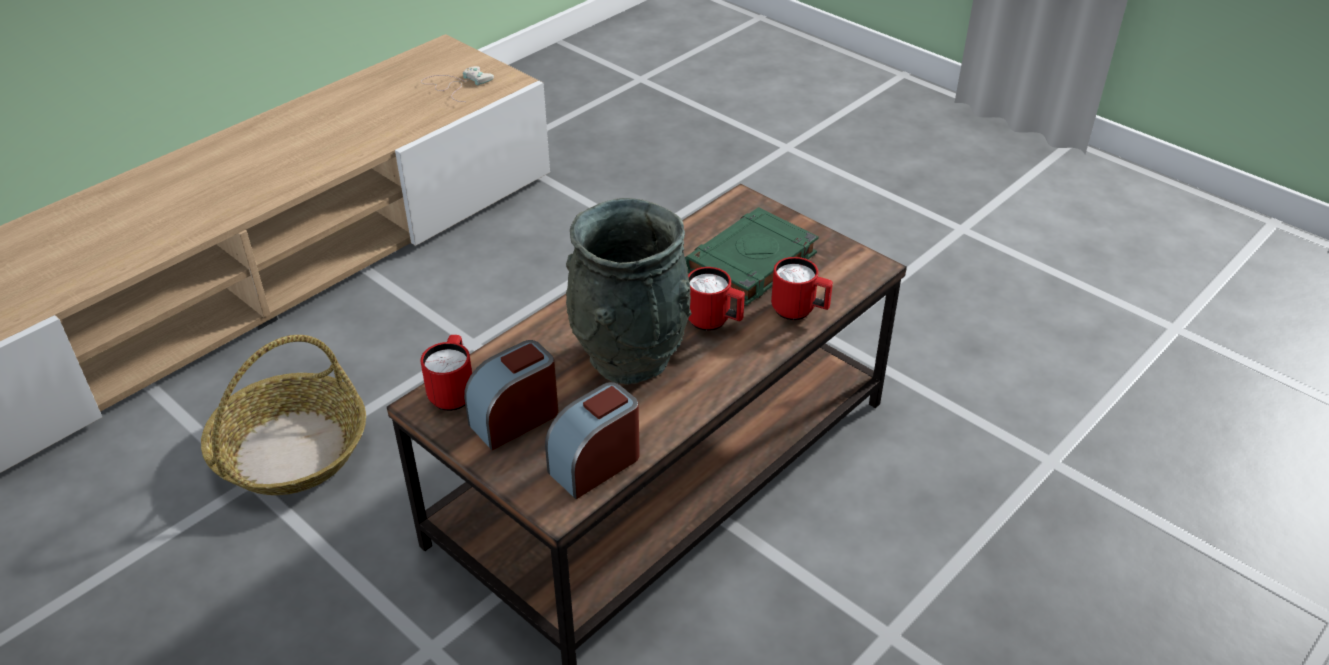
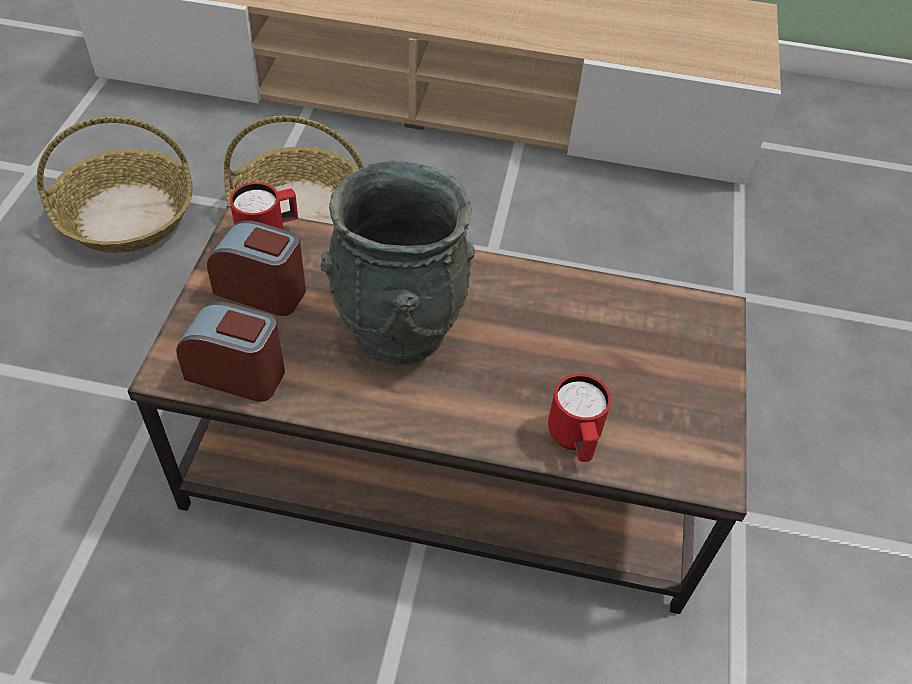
camera: 55 degrees right, 10 degrees up
(144, 594) = (126, 216): none -> basket
(456, 85) = (711, 46): white game controller -> none
(714, 322) = (499, 374): red mug -> none
(750, 263) = (618, 363): green book -> none

